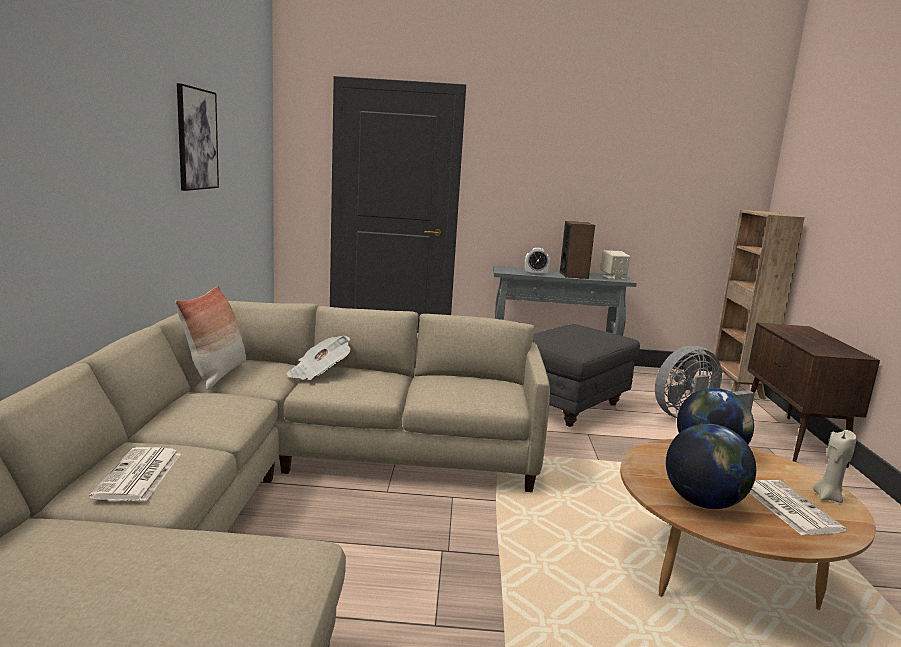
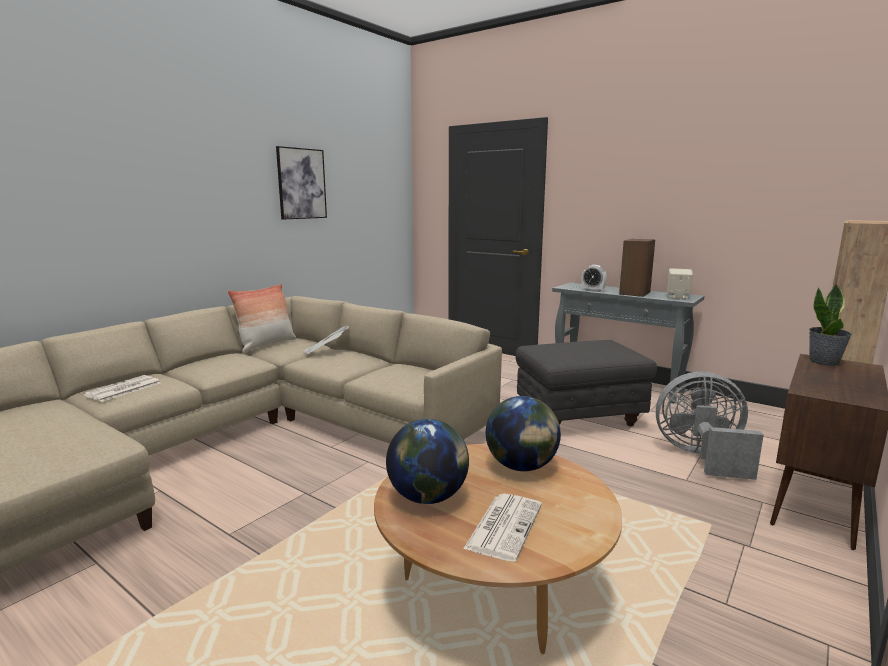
camera: 35 degrees right, 0 degrees up
(782, 327) = (824, 362): none -> potted plant
(828, 497) = (572, 532): beige candle -> none

